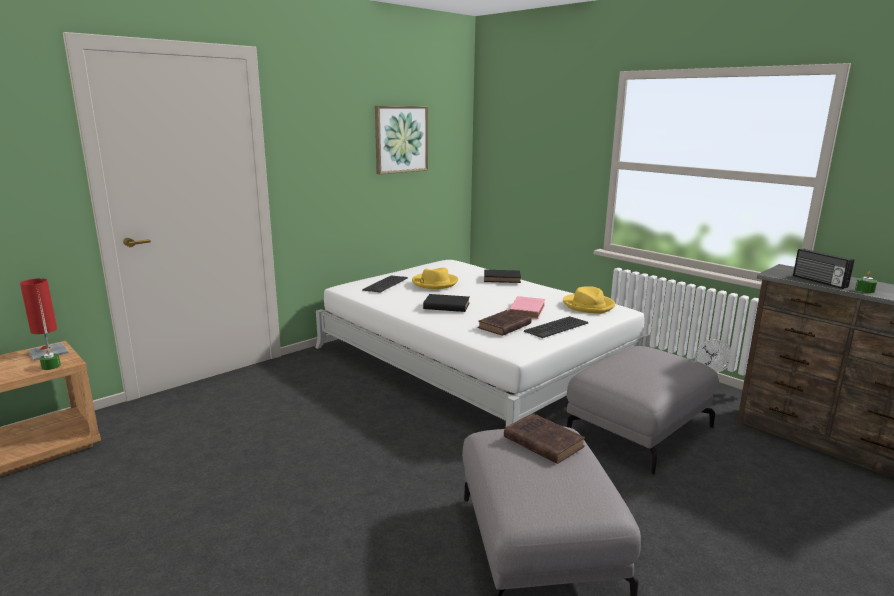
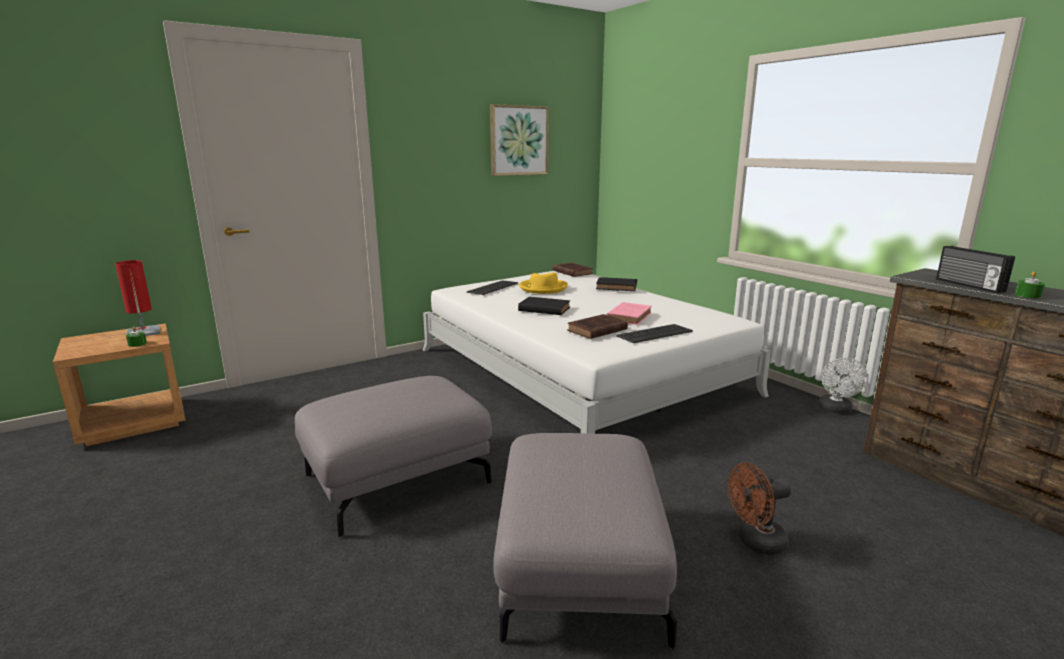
camera: 10 degrees right, 0 degrees up
(542, 441) = (589, 448): brown book -> brown book (571, 272)
(589, 305) = (701, 315): yellow hat -> none
(638, 429) = (739, 452): grey ottoman -> grey ottoman (397, 478)
(673, 509) = (755, 542): none -> brown fan

